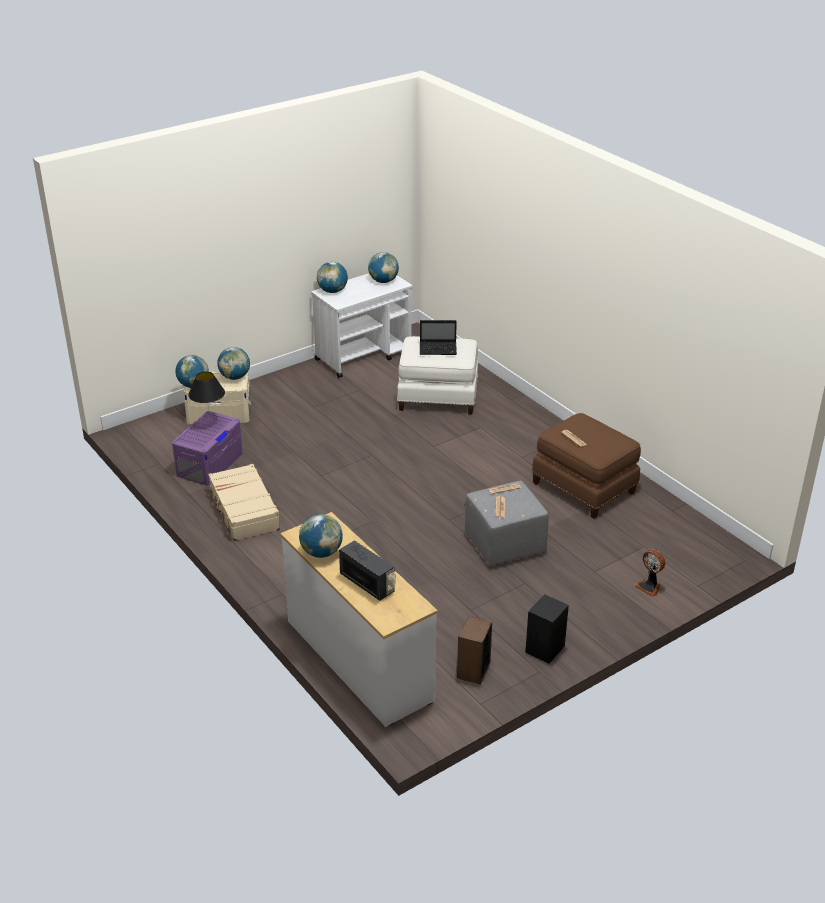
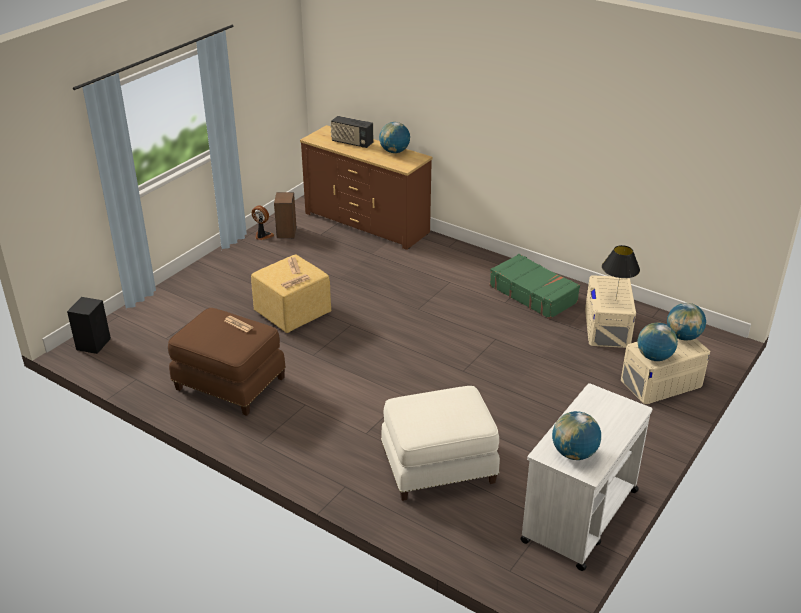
camera: 160 degrees right, 0 degrees up
(210, 463) = (607, 327): purple storage box -> beige storage box
(243, 511) = (533, 294): beige suitcase -> green suitcase
(332, 291) = (624, 414): globe -> none
(358, 660) = (367, 223): white dresser -> brown dresser
(439, 349) = (439, 409): laptop -> none
(504, 544) = (293, 314): grey ottoman -> yellow ottoman
(544, 649) = (240, 252): black speaker -> black speaker (94, 343)
(649, 587) = (161, 307): fan -> fan (262, 236)

